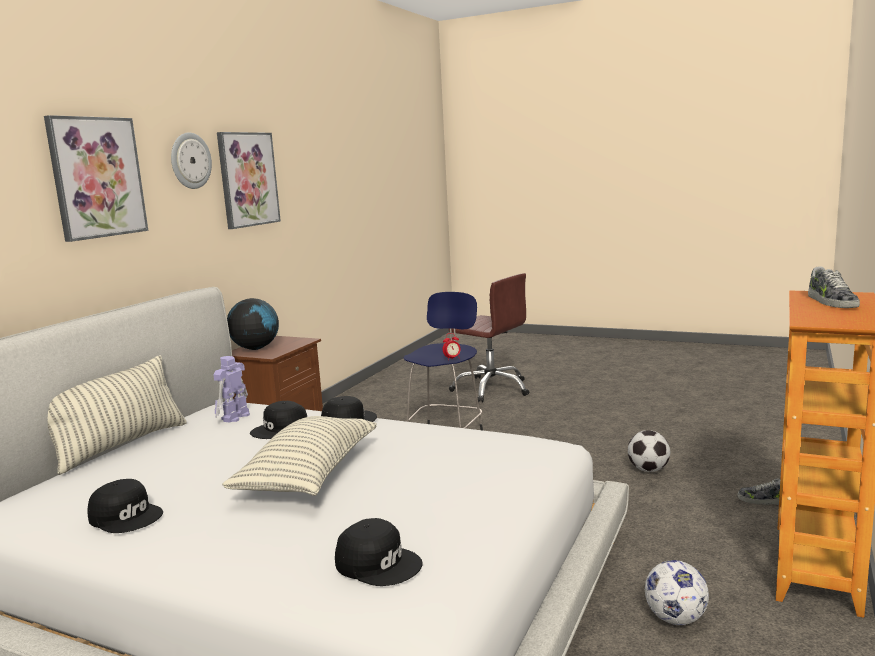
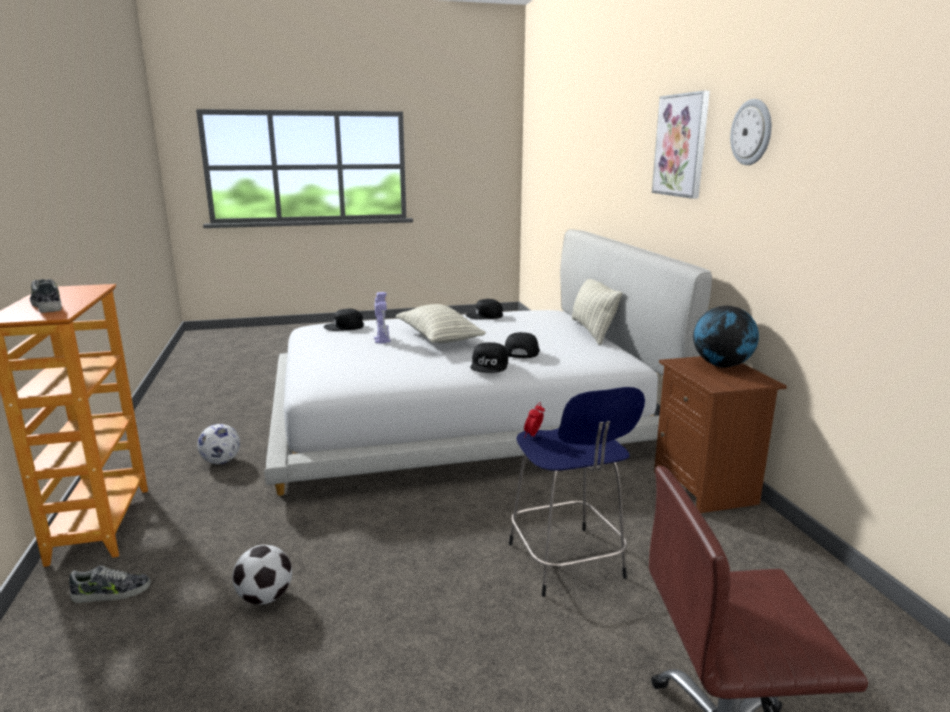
camera: 140 degrees right, 5 degrees up
(235, 417) = (577, 351): toy robot -> toy robot (382, 340)
(248, 179) = (818, 161): picture -> none

